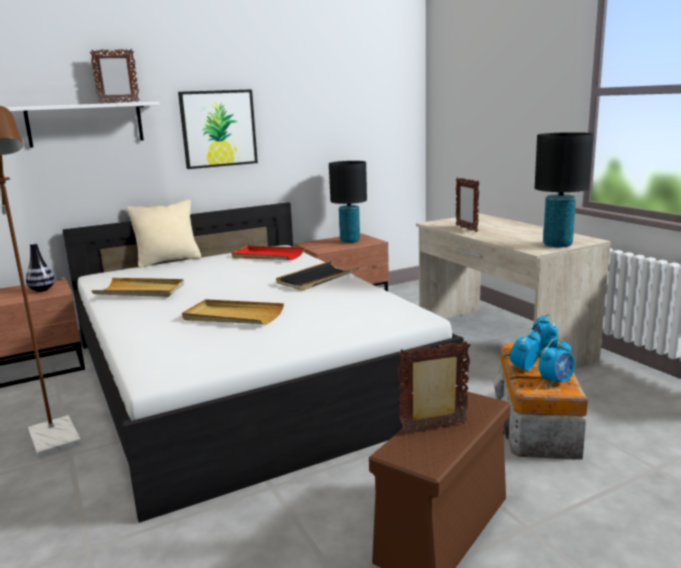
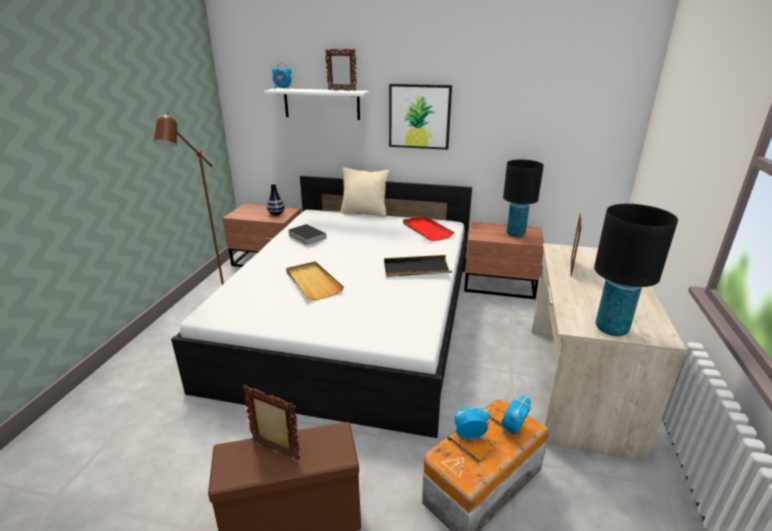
camera: 40 degrees right, 10 degrees up
(140, 291) = (306, 236): beige tray -> book
(556, 382) = (471, 466): alarm clock -> alarm clock (282, 89)

